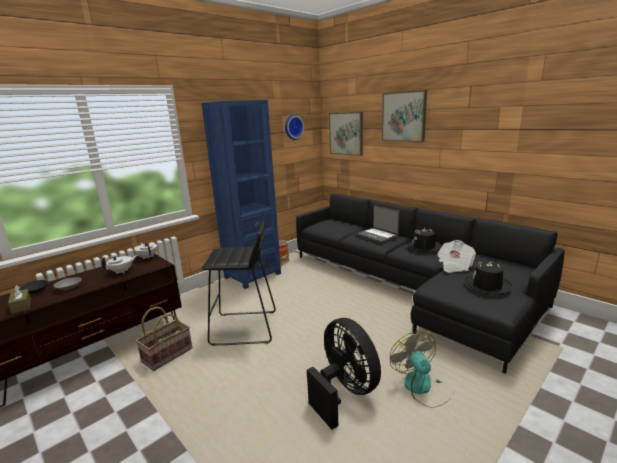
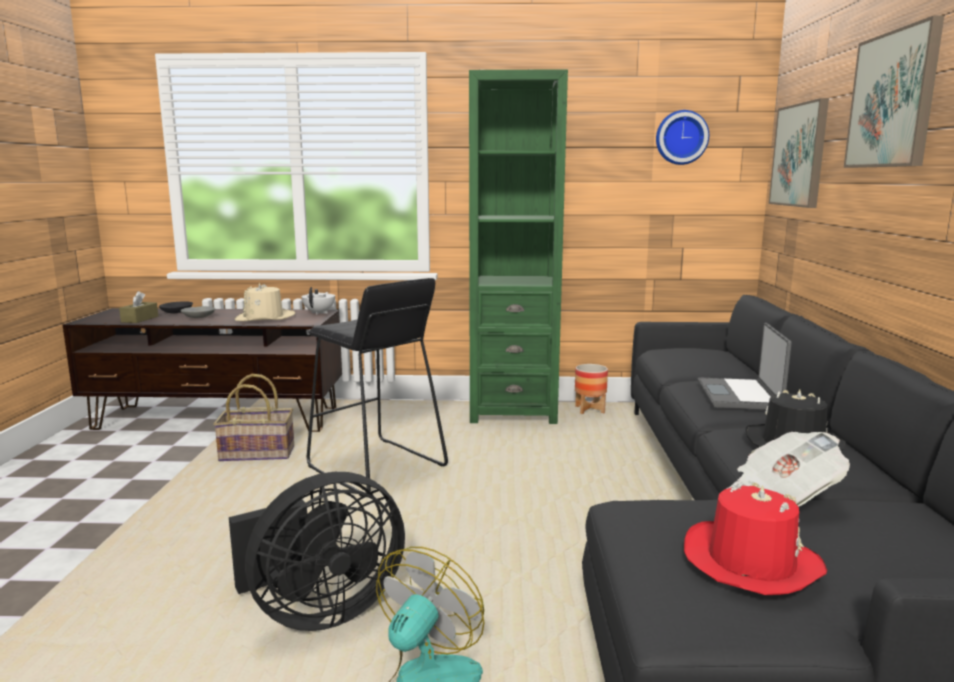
camera: 45 degrees right, 5 degrees down
(122, 271) = (265, 318): white teapot -> beige hat
(252, 276) = (512, 412): blue bookcase -> green bookcase
(344, 392) = (319, 612): black fan -> black fan turned 45 degrees clockwise
(487, 286) = (750, 561): black hat -> red hat

